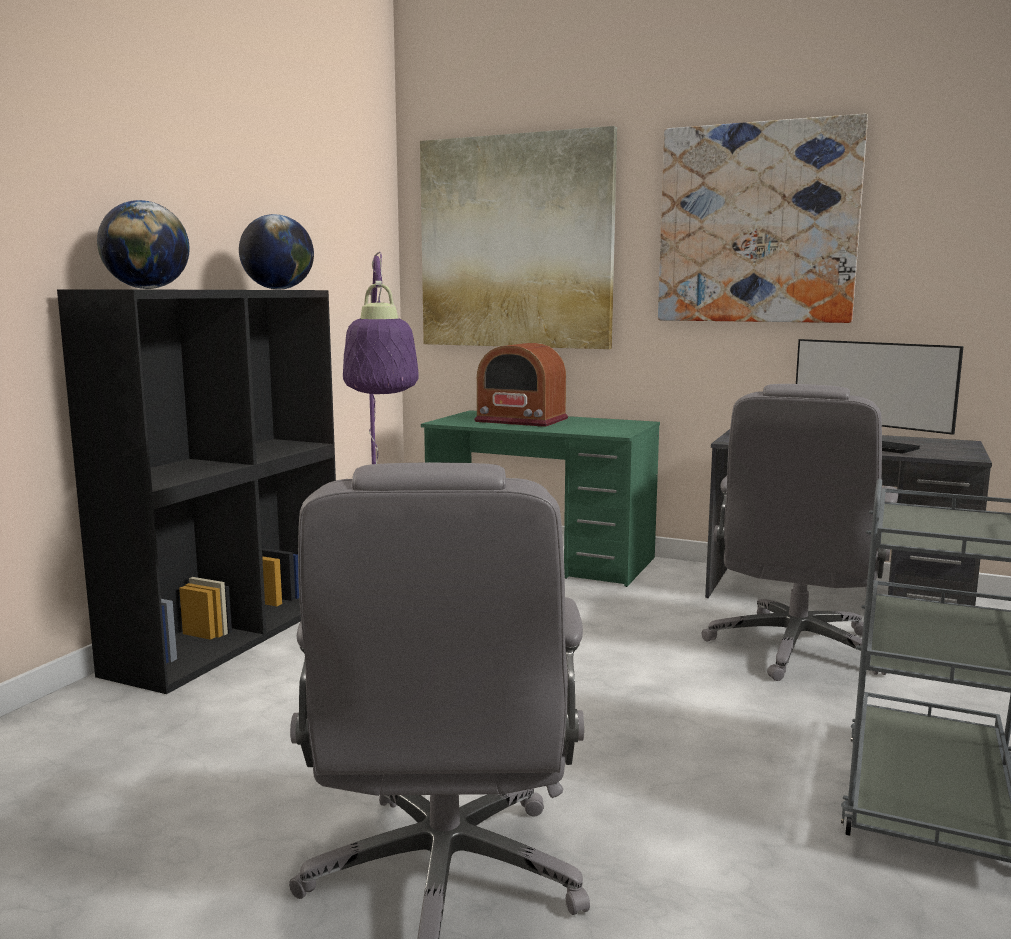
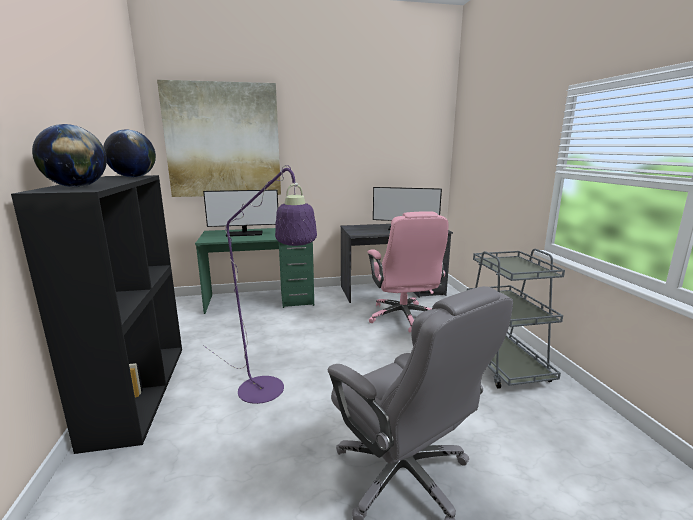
camera: 35 degrees left, 5 degrees up
(521, 420) = (244, 234): radio -> monitor
(757, 224) = (344, 135): picture -> none
(794, 649) = (403, 317): grey office chair -> pink office chair

